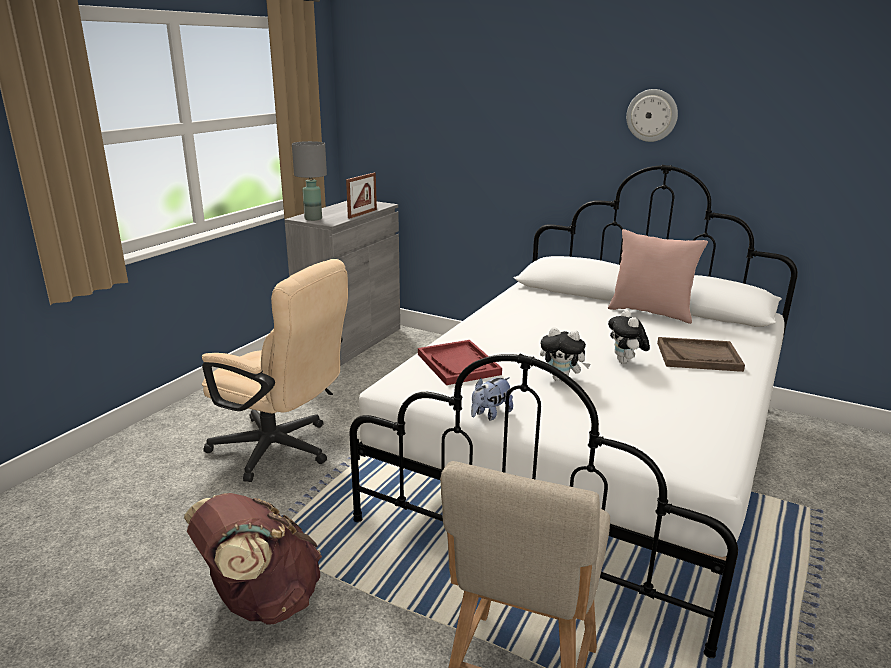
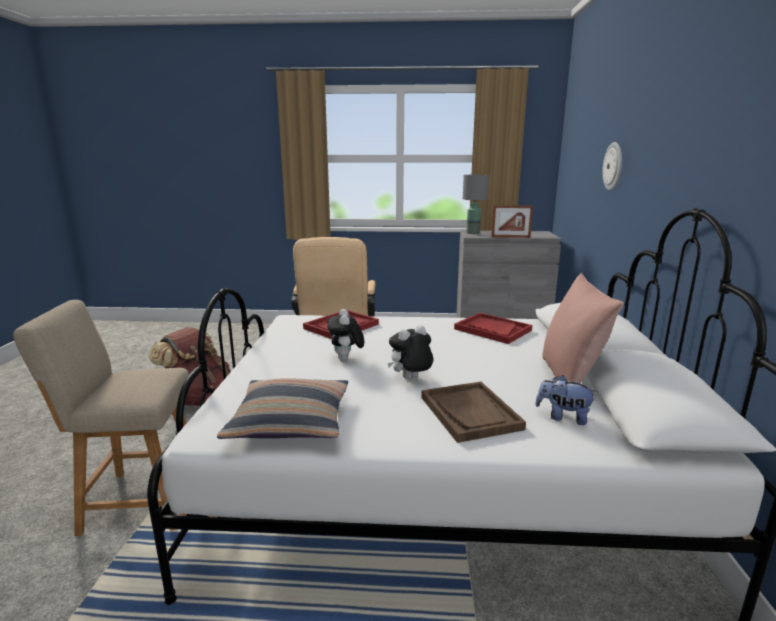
camera: 65 degrees right, 5 degrees down
(490, 414) = (266, 346): plush toy -> plush toy (563, 417)
(531, 307) = (492, 330): none -> red tray
(652, 115) = (707, 143): wall clock -> wall clock (613, 166)
(694, 426) = (290, 421): none -> pillow

